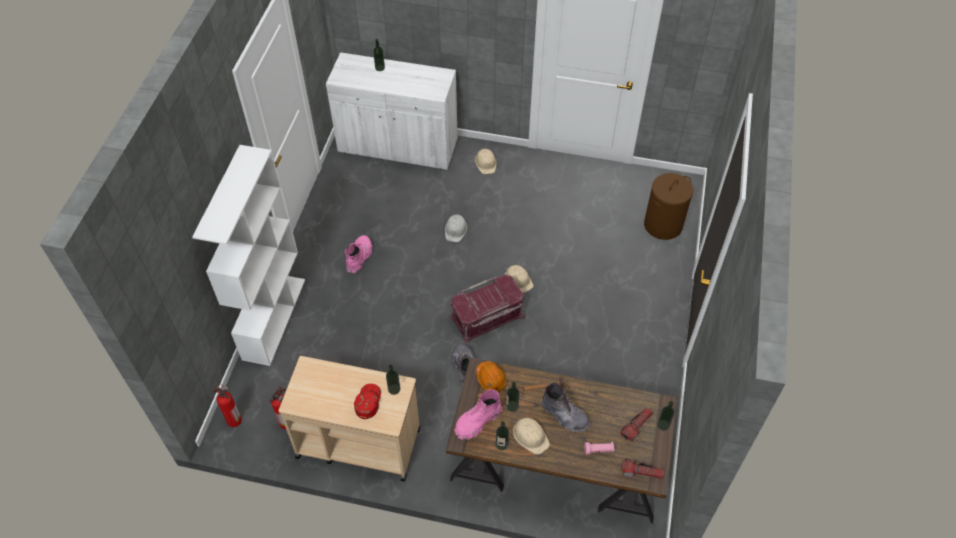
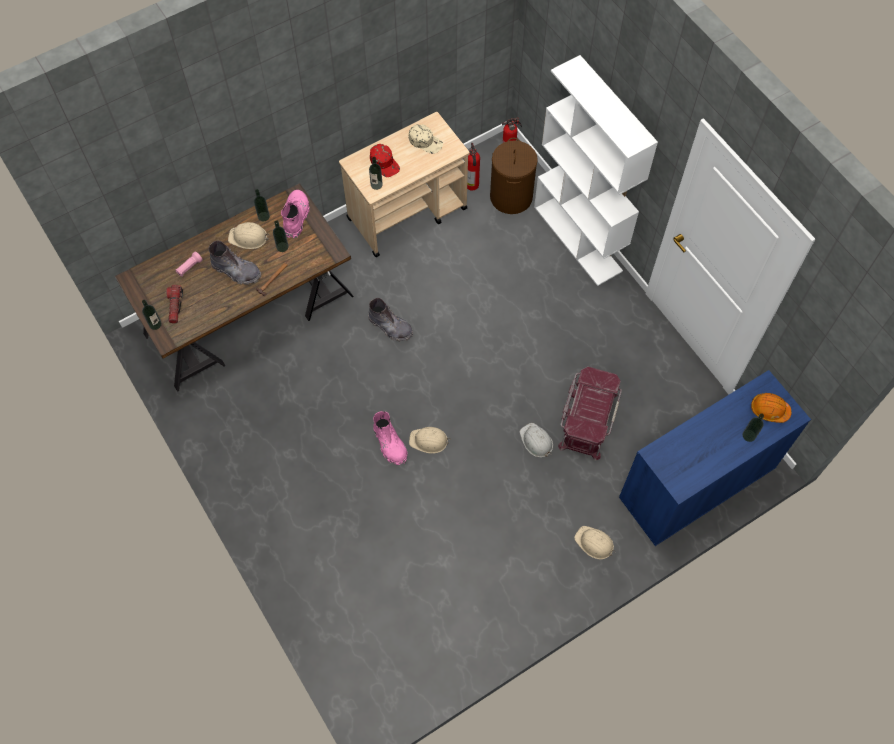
camera: 135 degrees right, 10 degrees up
(318, 392) = (425, 141): none -> beige cap
(359, 257) = (582, 342): pink boot -> pink boot (390, 444)
(398, 146) = (696, 483): white cabinet -> blue cabinet
(487, 318) = (418, 382): red storage box -> red storage box (587, 419)
(490, 379) = (317, 252): orange hard hat -> orange hard hat (769, 410)
(564, 415) = (236, 271): grey boot -> grey boot turned 150 degrees counterclockwise
(641, 472) = (145, 277): flashlight -> none
(663, 225) = (352, 627): brown laundry basket -> brown laundry basket (511, 196)

